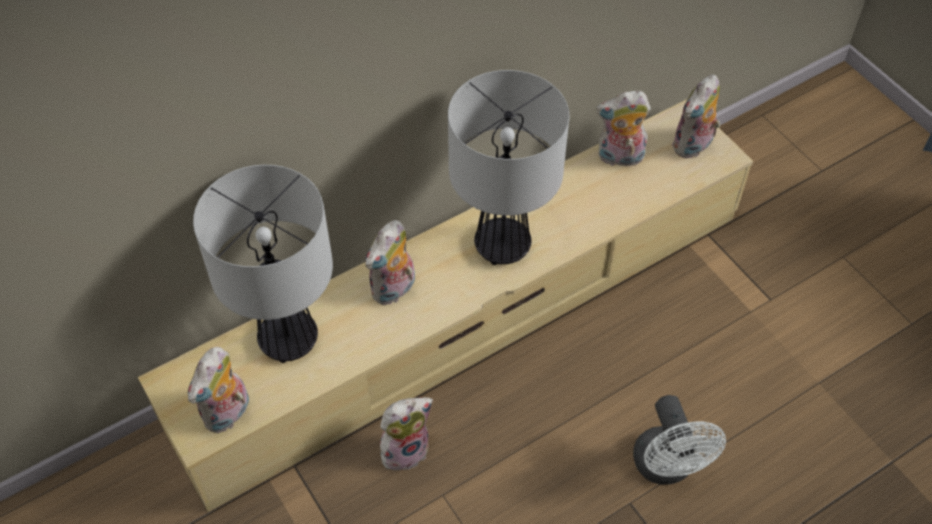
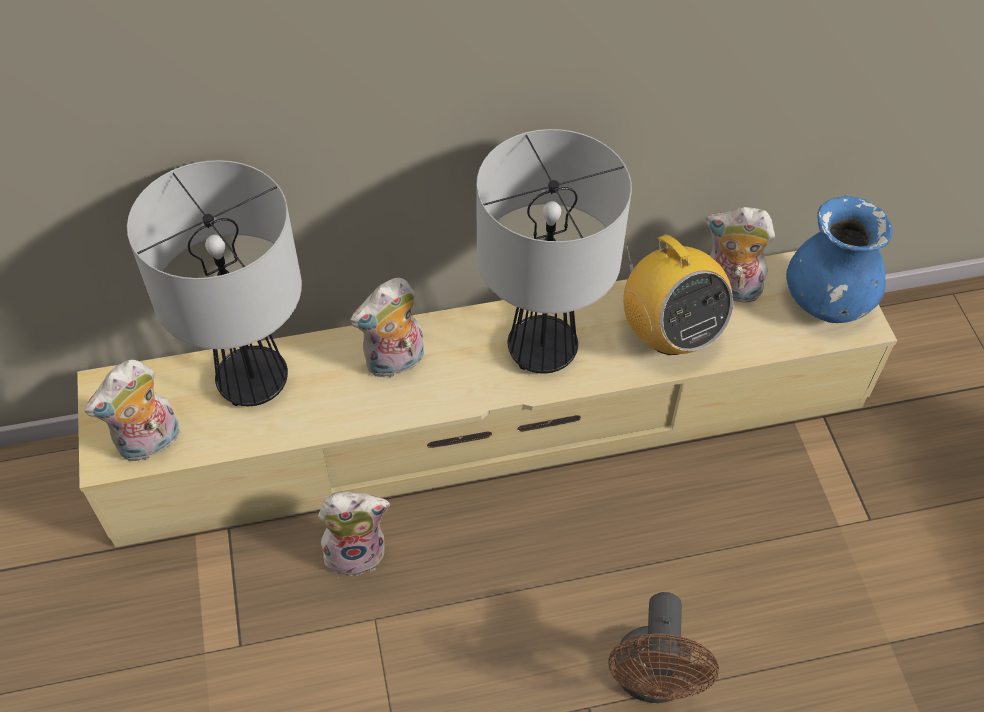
camera: 20 degrees right, 0 degrees up
(590, 205) = (669, 334): none -> radio
(667, 468) = (652, 681): white fan -> brown fan
(693, 146) = (827, 301): plush toy -> blue vase

